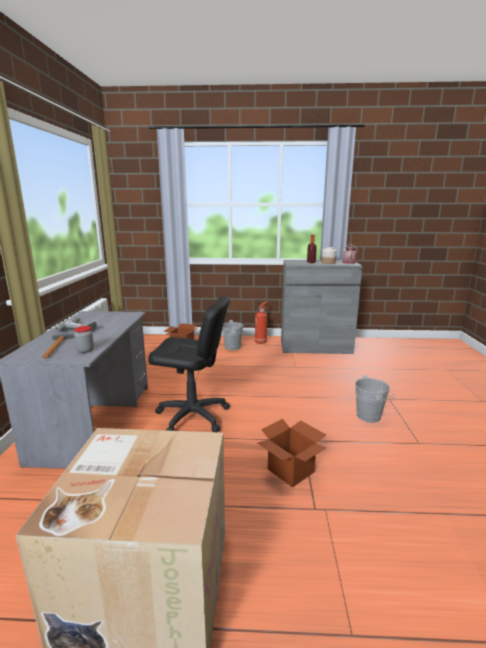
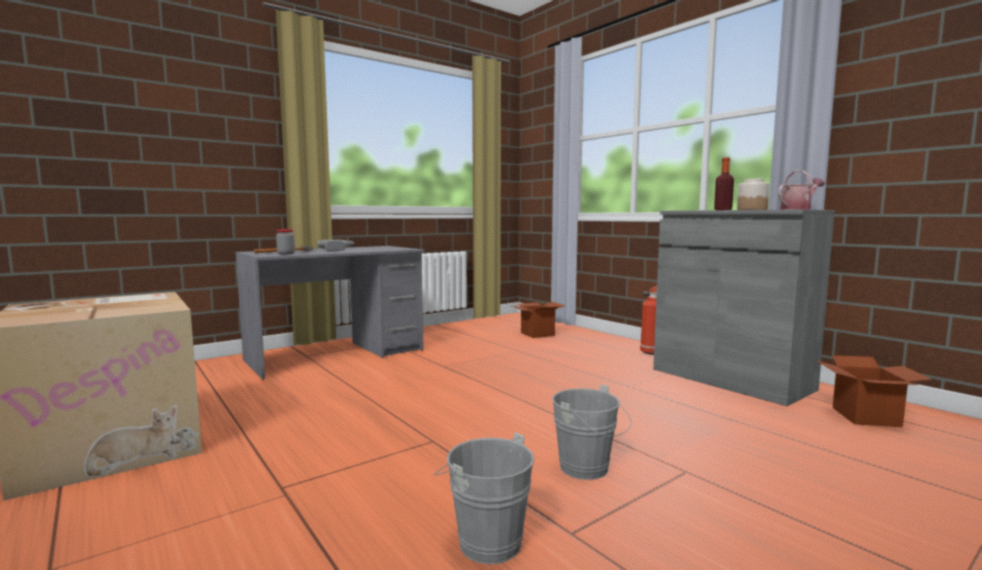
camera: 50 degrees right, 10 degrees down
(193, 416) = (399, 380): black office chair -> none
(230, 347) = (594, 346): grey bucket -> grey bucket (484, 540)
(290, 471) = (350, 452): cardboard box -> cardboard box (865, 417)

